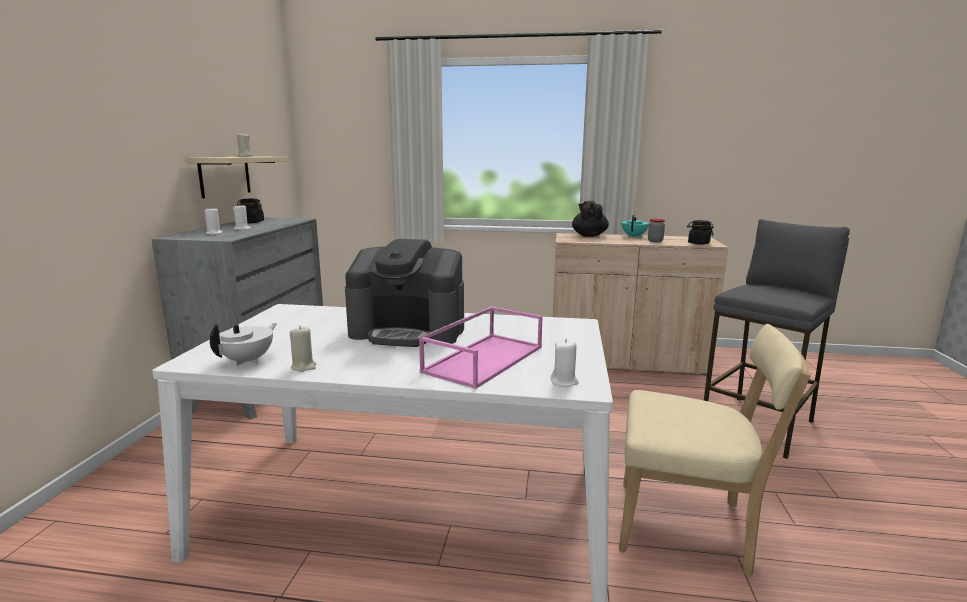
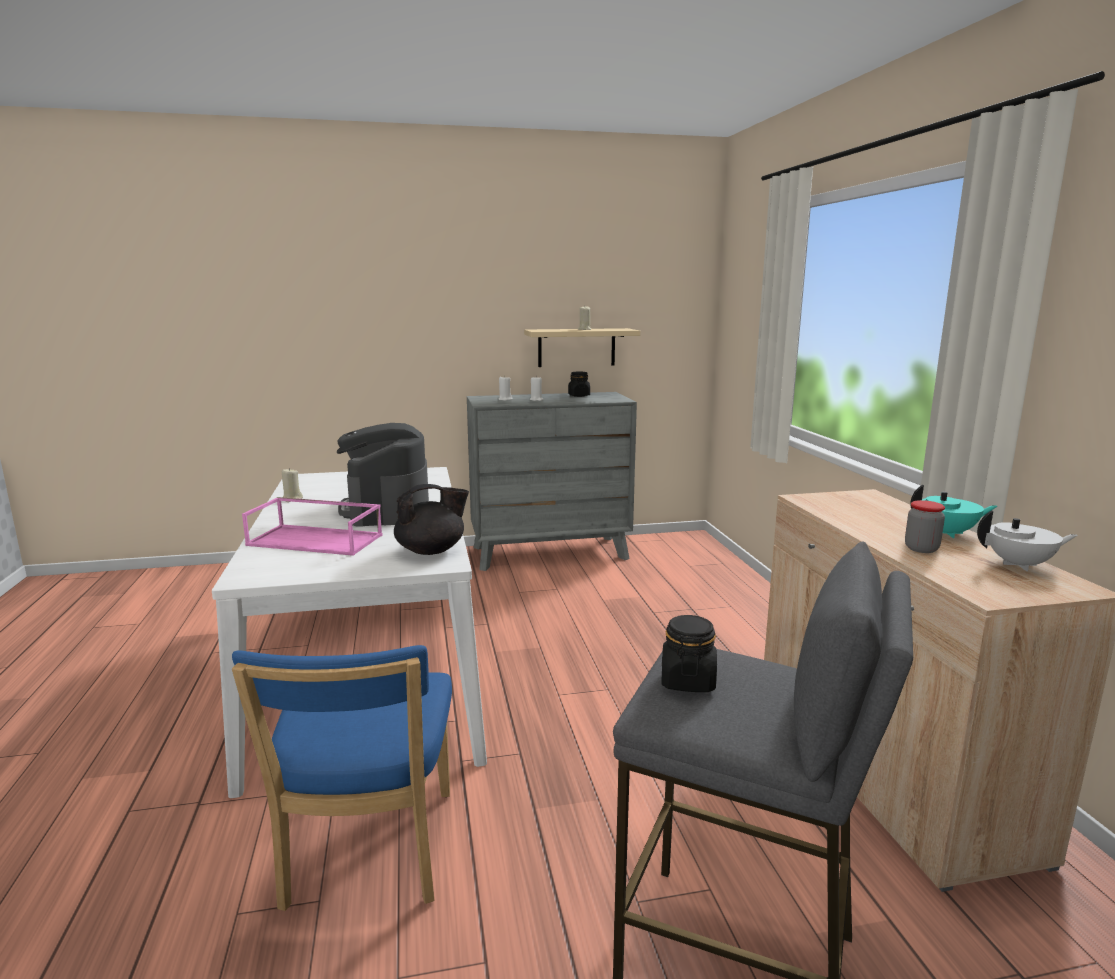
camera: 70 degrees right, 0 degrees up
(248, 360) = (303, 486): white teapot -> white teapot (1020, 565)
(564, 382) = (259, 571): white candle -> none
(589, 235) = (885, 506): black teapot -> black teapot (432, 551)
(689, 528) = (368, 855): beige chair -> blue chair
(698, 243) = (974, 583): black jar -> black jar (687, 680)

